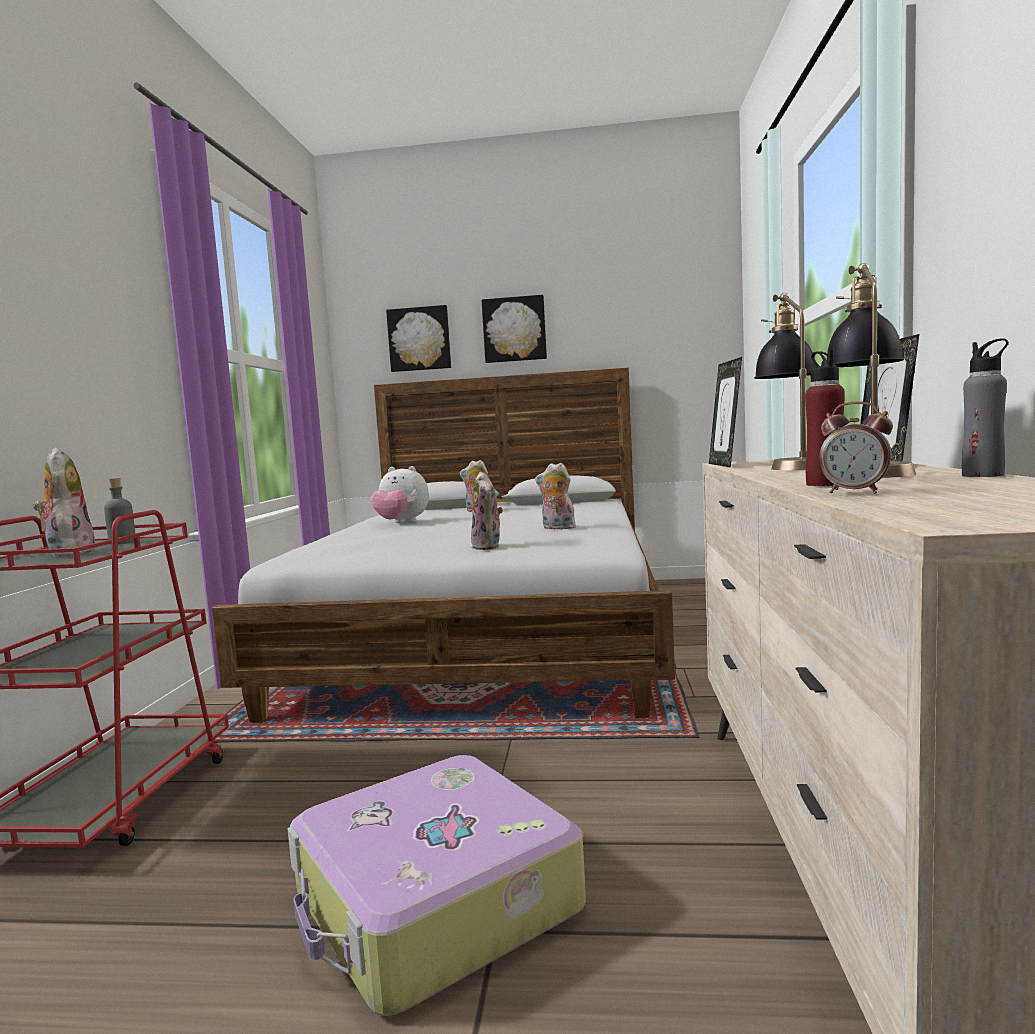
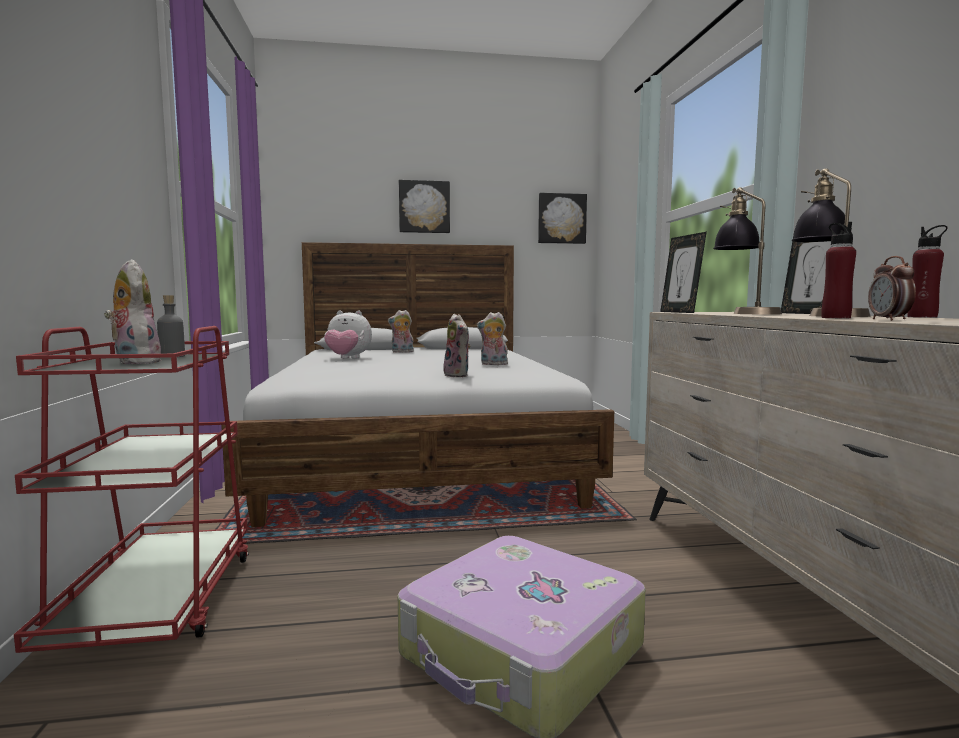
camera: 15 degrees left, 0 degrees up
(419, 339) = (343, 207): picture -> picture (561, 219)
(855, 493) = (889, 320): alarm clock -> alarm clock turned 75 degrees clockwise
(983, 475) = (922, 317): grey bottle -> red bottle

